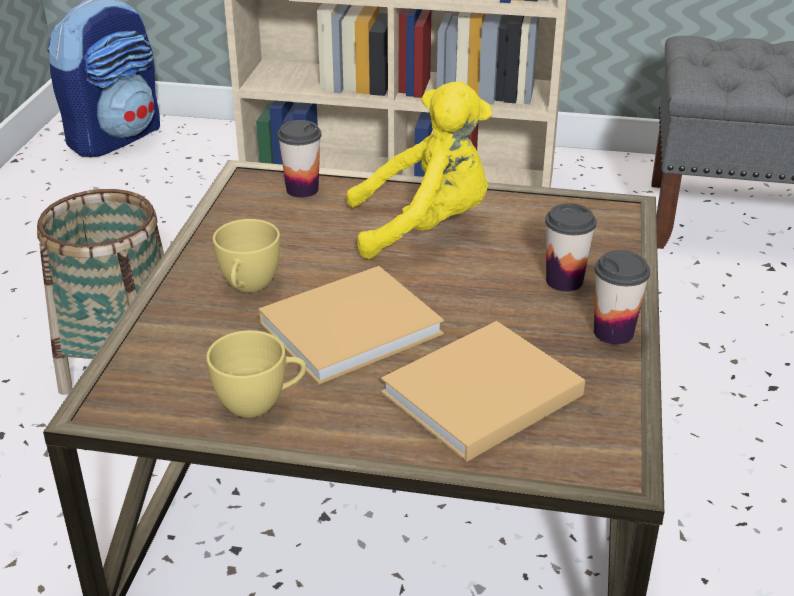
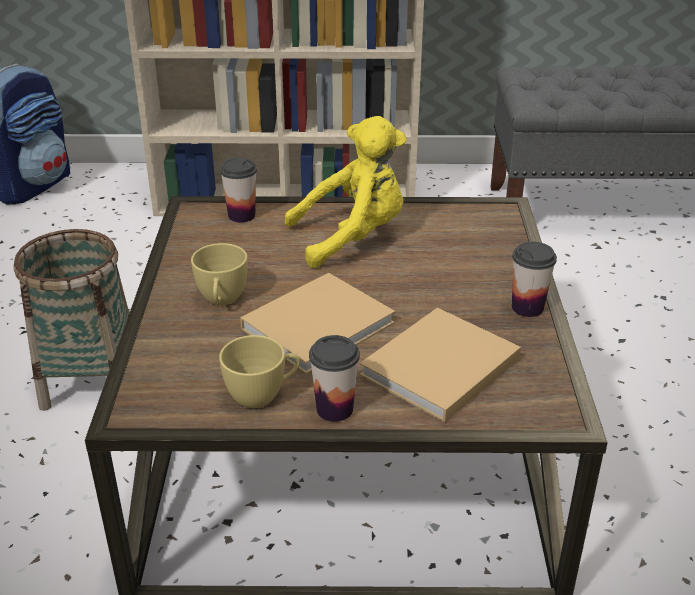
camera: 10 degrees left, 0 degrees up
(564, 281) = (477, 271): cup -> cup (334, 409)

